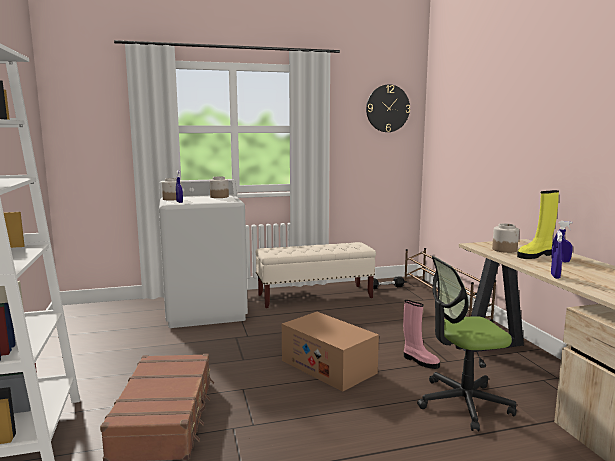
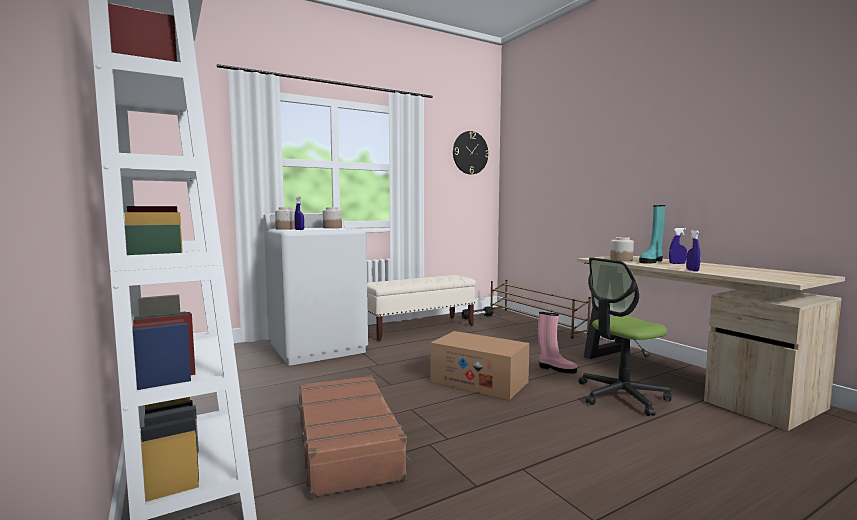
camera: 15 degrees left, 5 degrees down
(535, 255) = (651, 261): yellow boot -> turquoise boot

